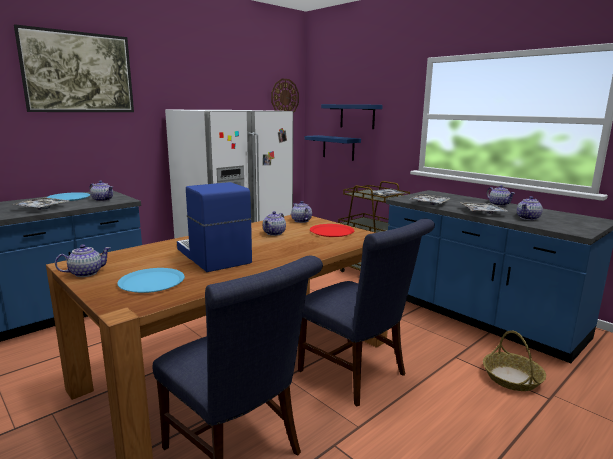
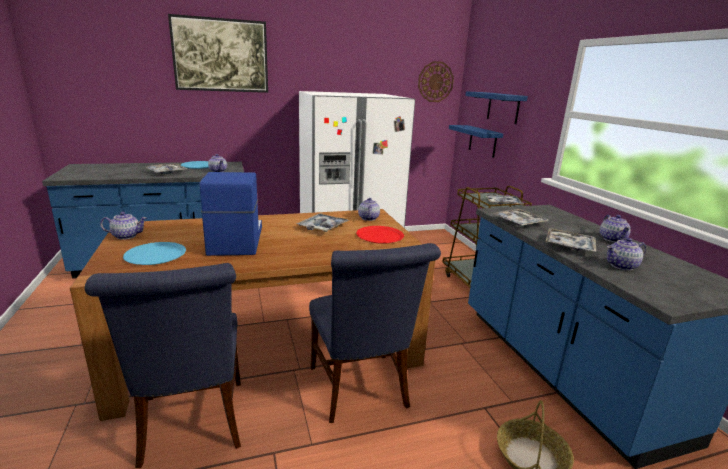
camera: 25 degrees right, 5 degrees up
(274, 233) = (323, 227): teapot -> tray

